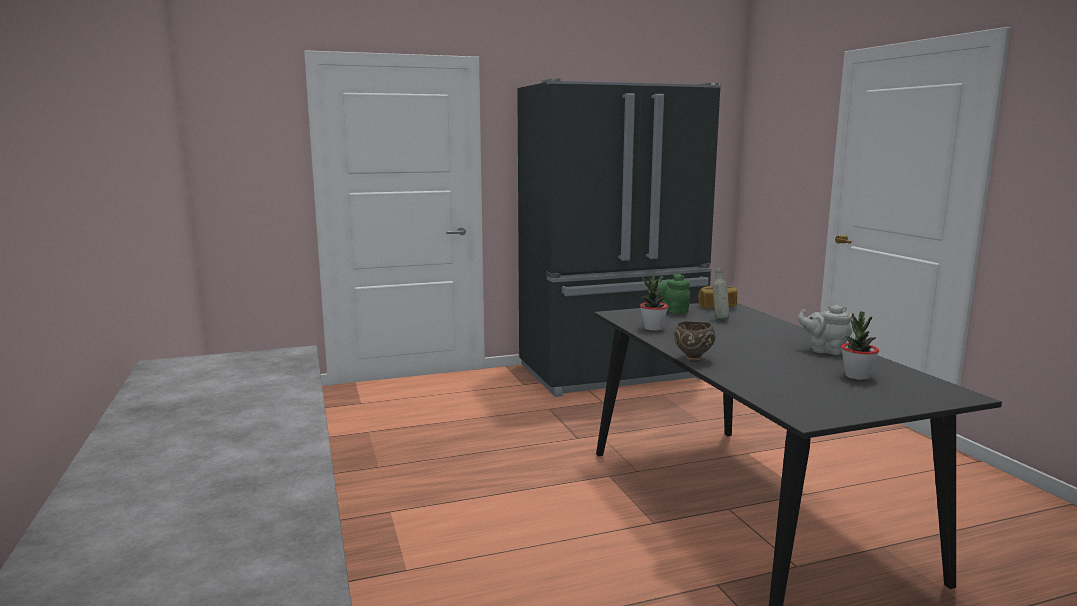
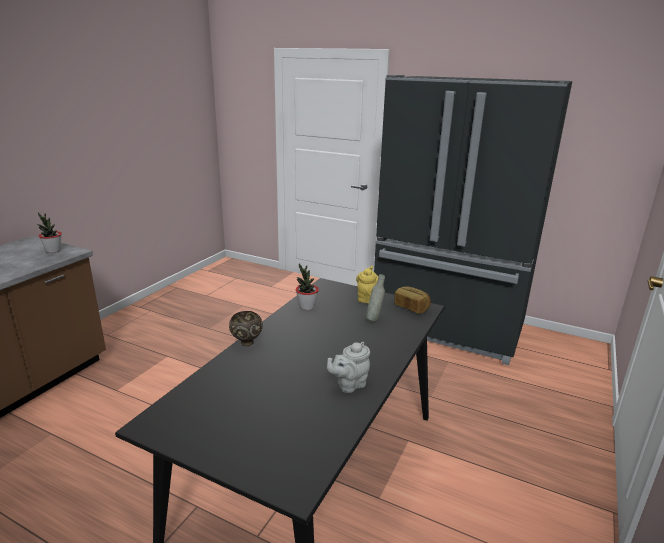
camera: 45 degrees right, 10 degrees up
(672, 311) = (367, 298): green teapot -> yellow teapot
(824, 350) = (349, 385): grey teapot -> grey teapot turned 105 degrees counterclockwise
(856, 376) = (288, 419): potted plant -> potted plant (53, 250)

